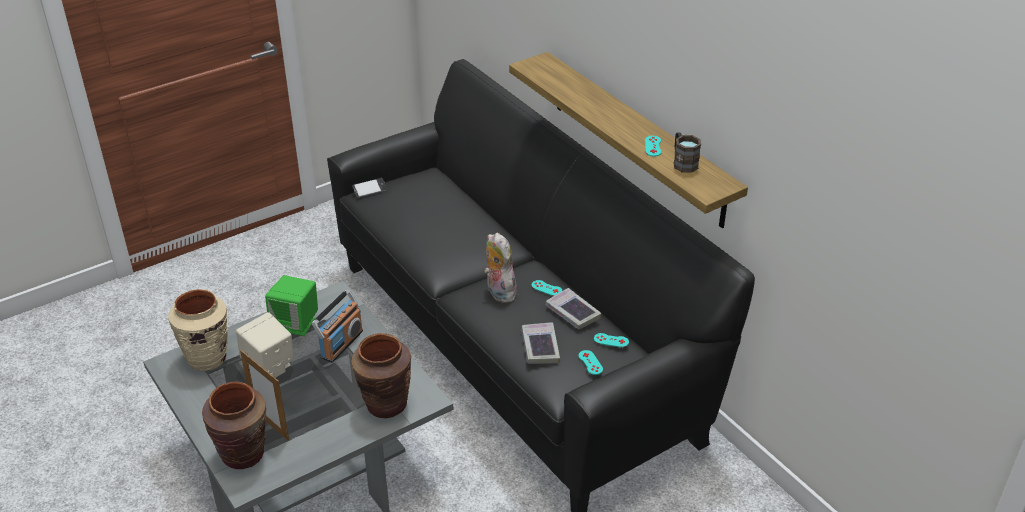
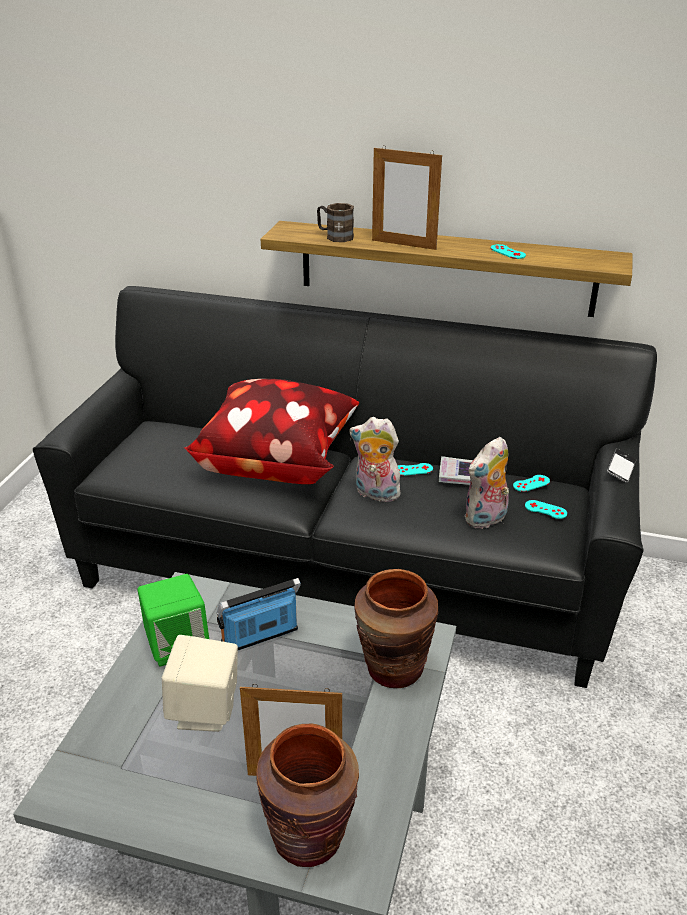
camera: 40 degrees left, 5 degrees down
(207, 358) = (108, 751): beige vase -> none
(341, 344) = (260, 636): radio -> radio turned 105 degrees counterclockwise
(370, 190) = (110, 464): phone -> phone (620, 469)
(468, 237) = (276, 461): none -> pillow
(540, 347) = (486, 520): book -> plush toy
(592, 109) = (403, 244): none -> picture frame
(683, 162) = (553, 254): brown mug -> brown mug (335, 236)

